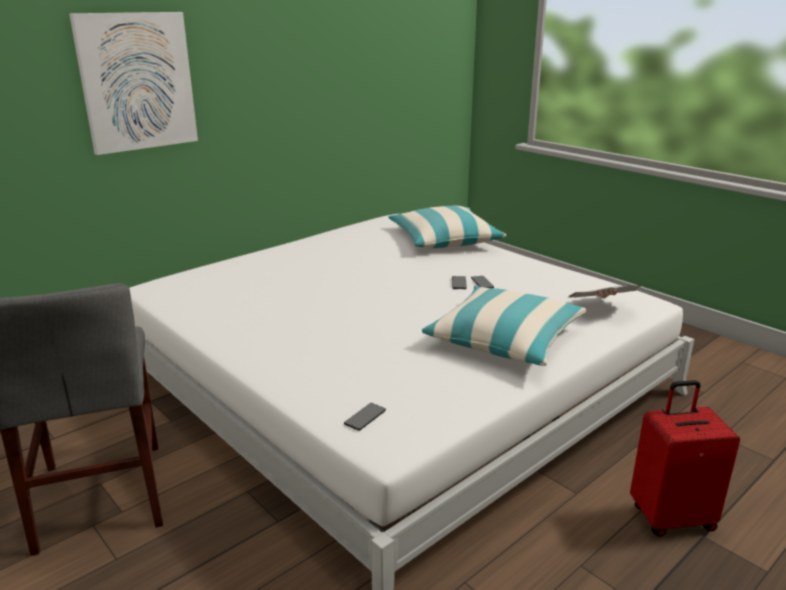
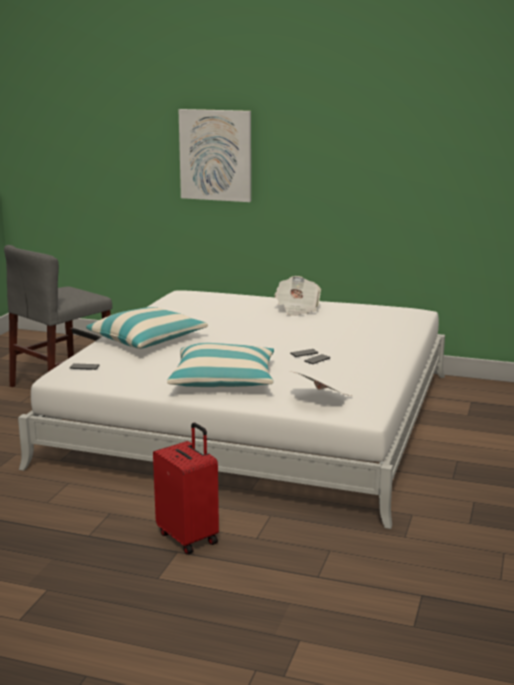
camera: 60 degrees right, 5 degrees down
(320, 252) = (297, 309): none -> newspaper
(444, 240) = (391, 334): pillow -> pillow (147, 340)

